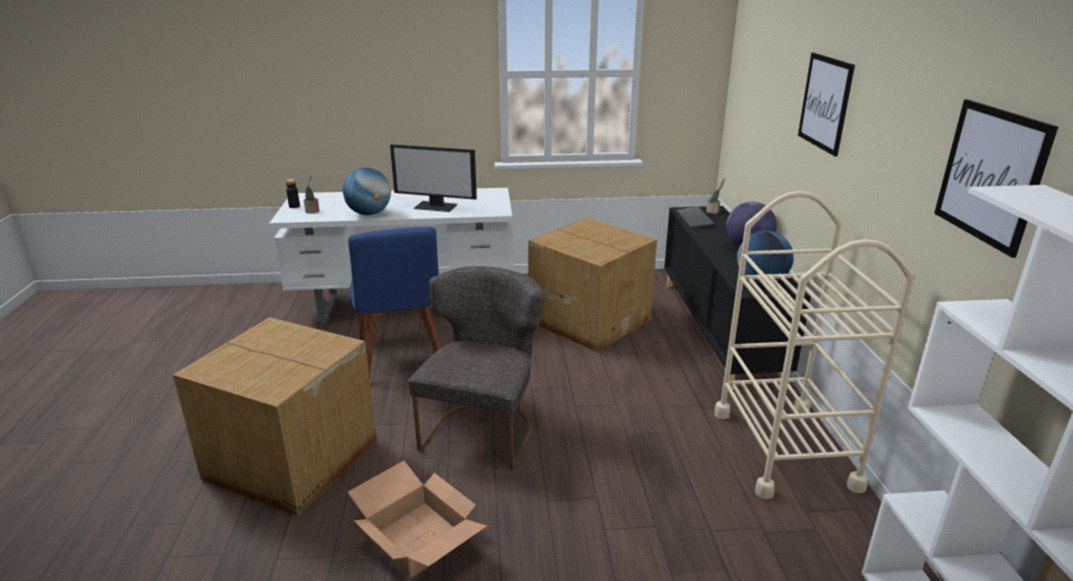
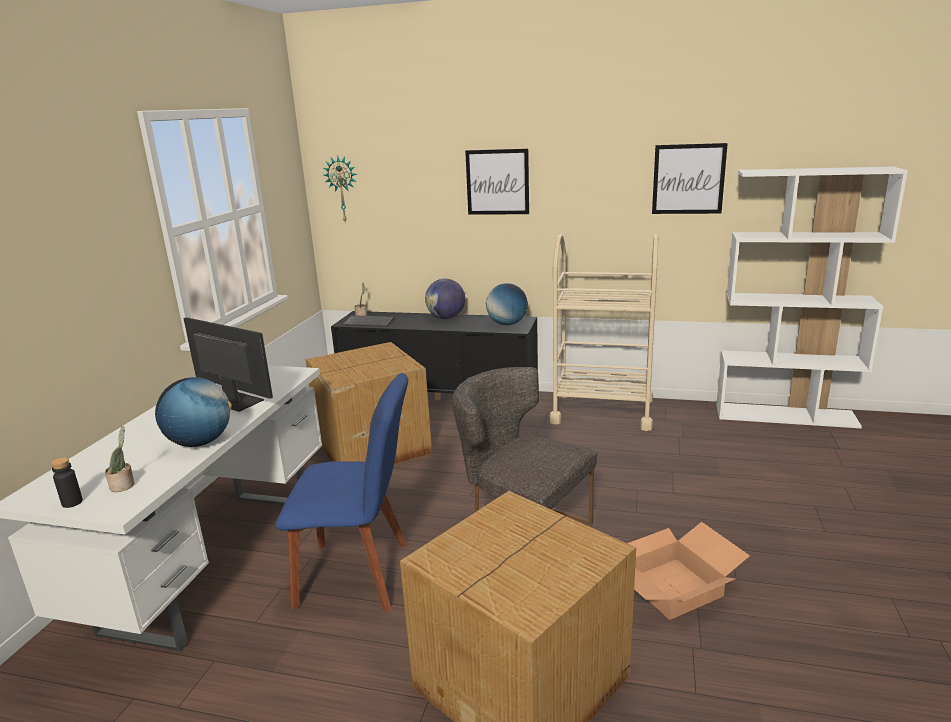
camera: 70 degrees left, 5 degrees down
(436, 206) = (233, 401): monitor -> monitor turned 90 degrees counterclockwise
(743, 73) = (342, 189): none -> wall clock

